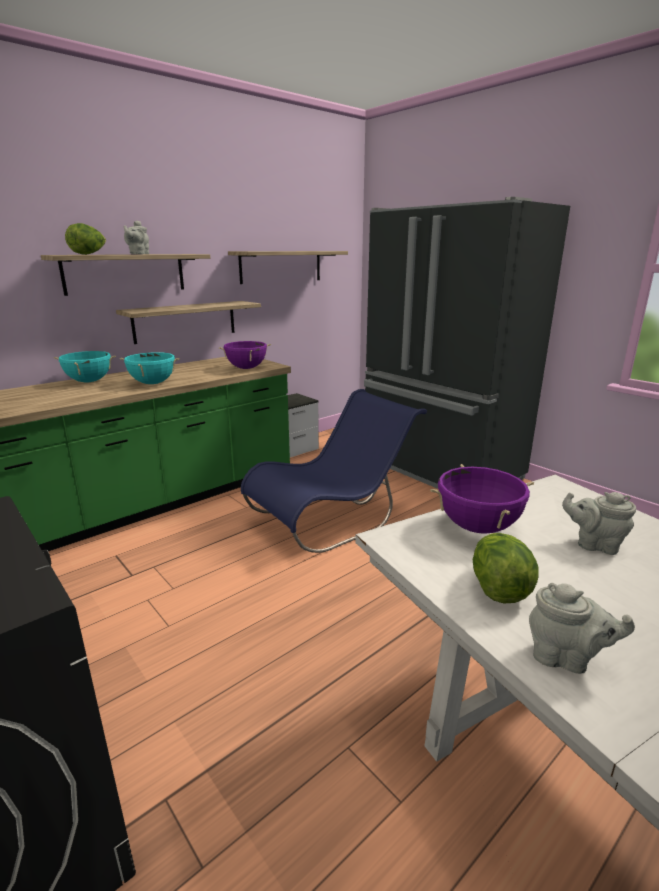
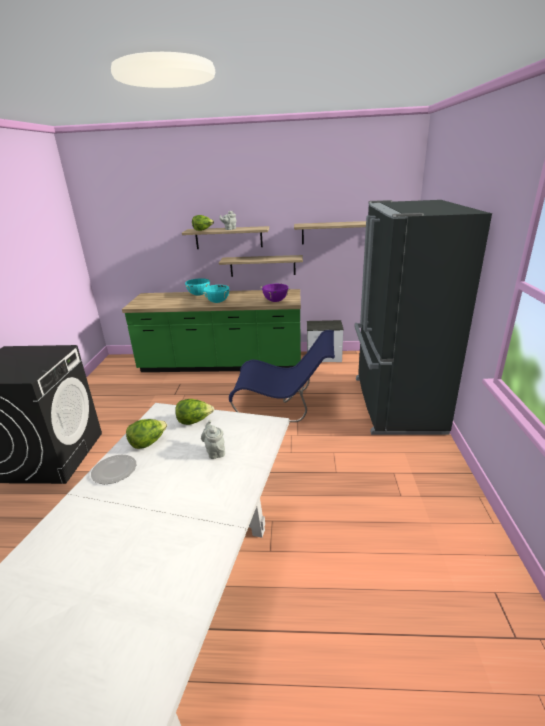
camera: 45 degrees right, 5 degrees up
(477, 527) = (194, 421): purple cooking pot -> lettuce
(566, 658) = (114, 470): grey teapot -> plate

